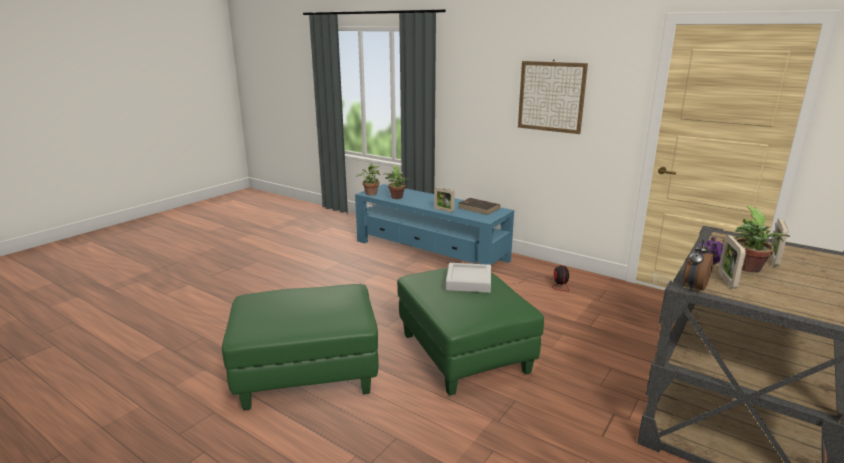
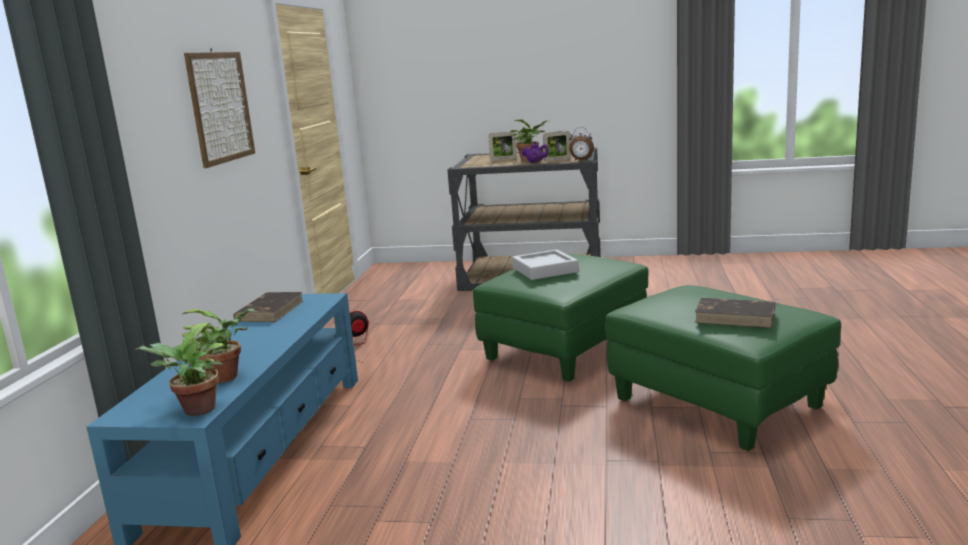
camera: 115 degrees left, 5 degrees down
(277, 302) = (736, 316): none -> brown book
(444, 210) = (296, 326): picture frame -> none

